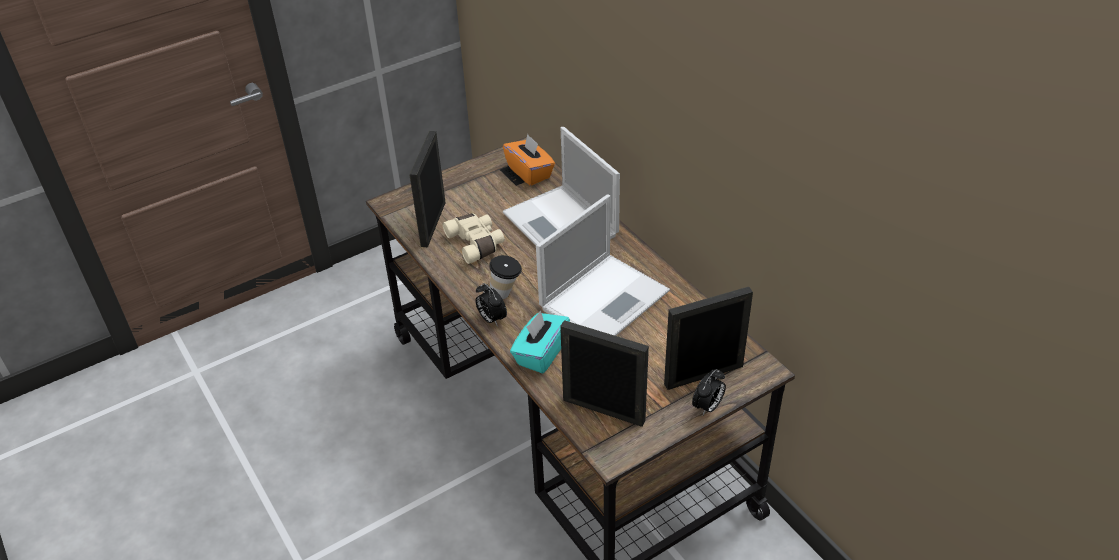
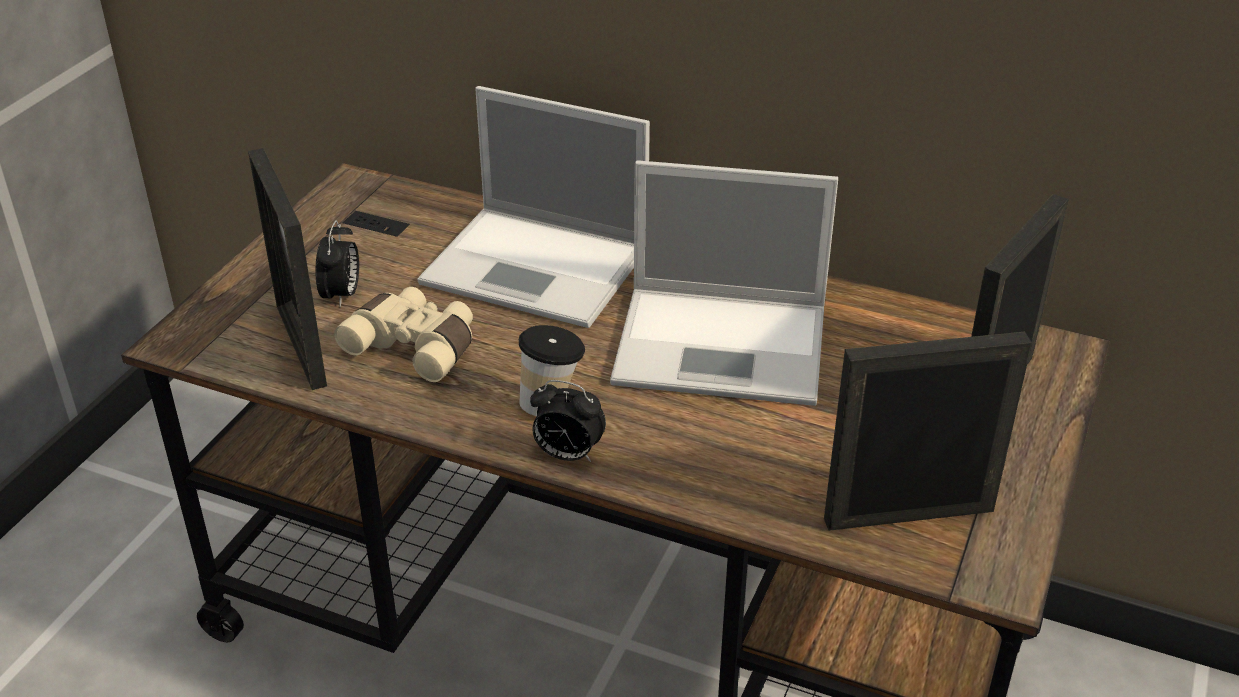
camera: 35 degrees left, 5 degrees down
(530, 172) = (403, 209): orange tissue box -> none
(540, 354) = (711, 473): turquoise tissue box -> none
(605, 298) = (725, 346): laptop -> laptop turned 90 degrees clockwise
(708, 407) = (1051, 437): alarm clock -> alarm clock (342, 295)

